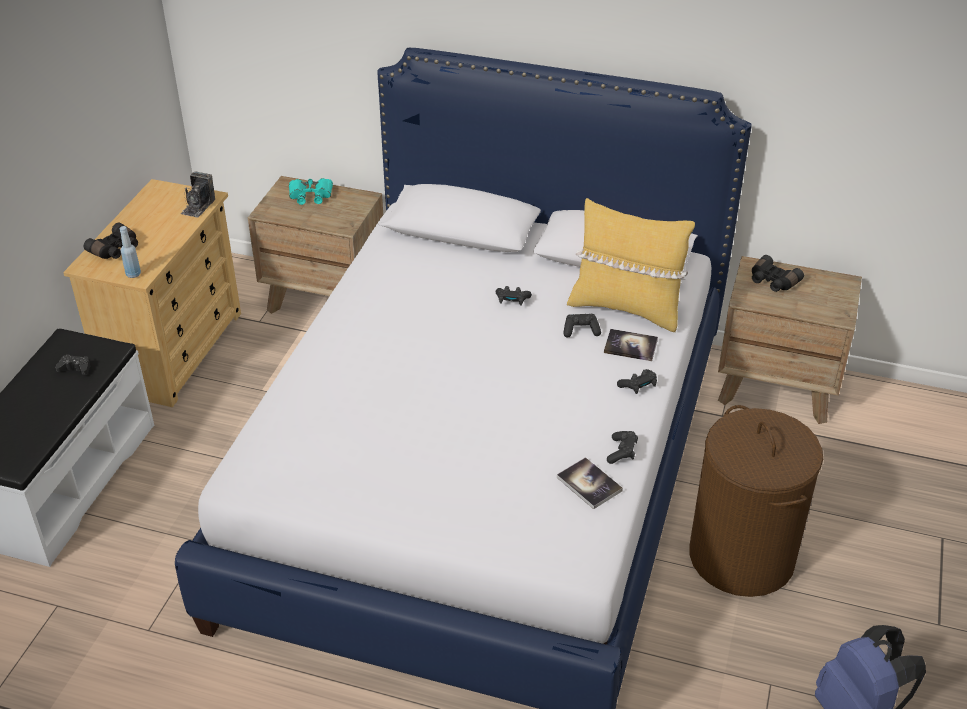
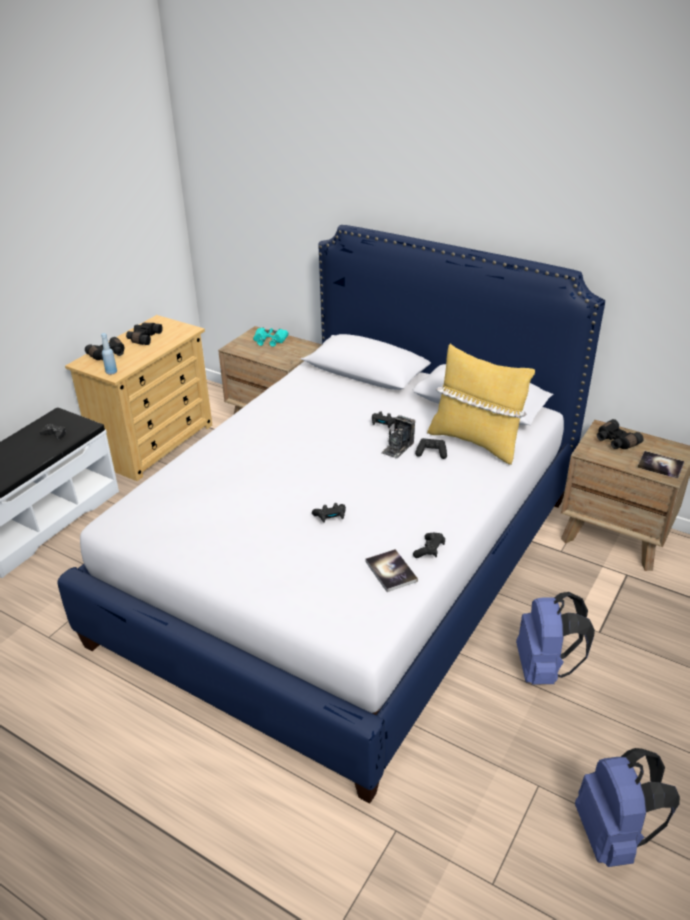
camera: 15 degrees right, 5 degrees down
(152, 217) = (143, 338): none -> black binoculars
(198, 206) = (179, 335): camera -> camera (397, 448)
(630, 346) = (468, 470): book -> book (660, 465)
(638, 386) = (463, 501): black game controller -> black game controller (330, 517)
(742, 557) = (544, 668): brown laundry basket -> blue backpack

